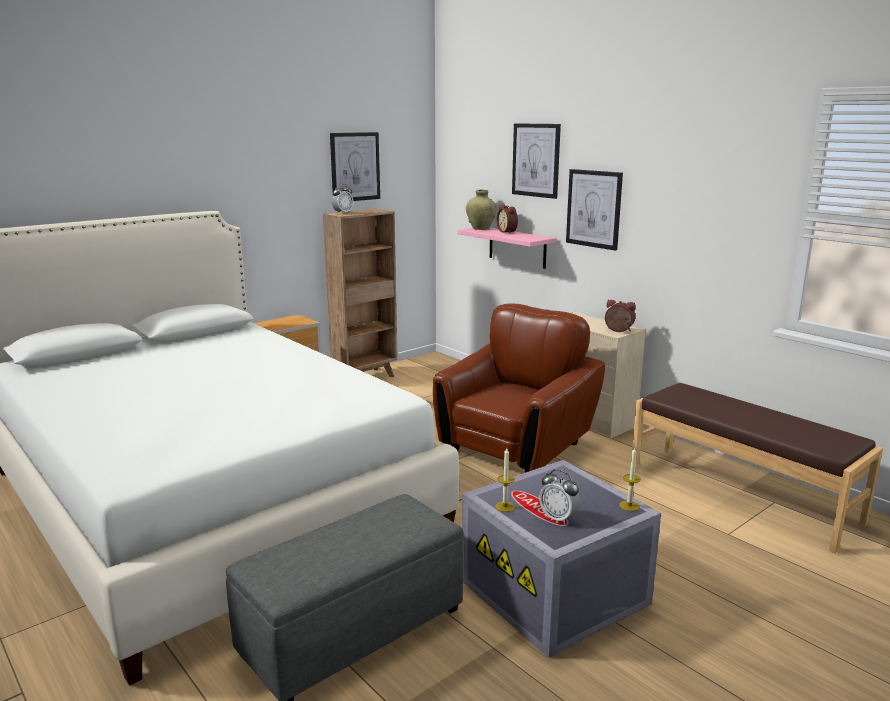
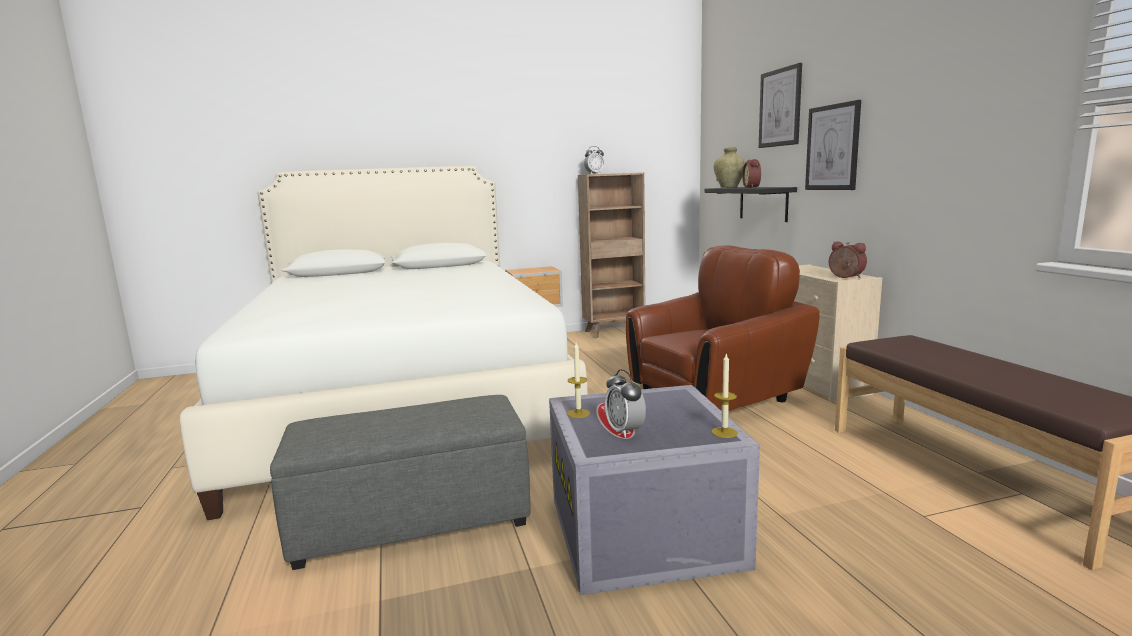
camera: 25 degrees right, 5 degrees down
(355, 167) = (613, 134): picture -> none
(517, 247) = (763, 203): pink shelf -> black shelf

